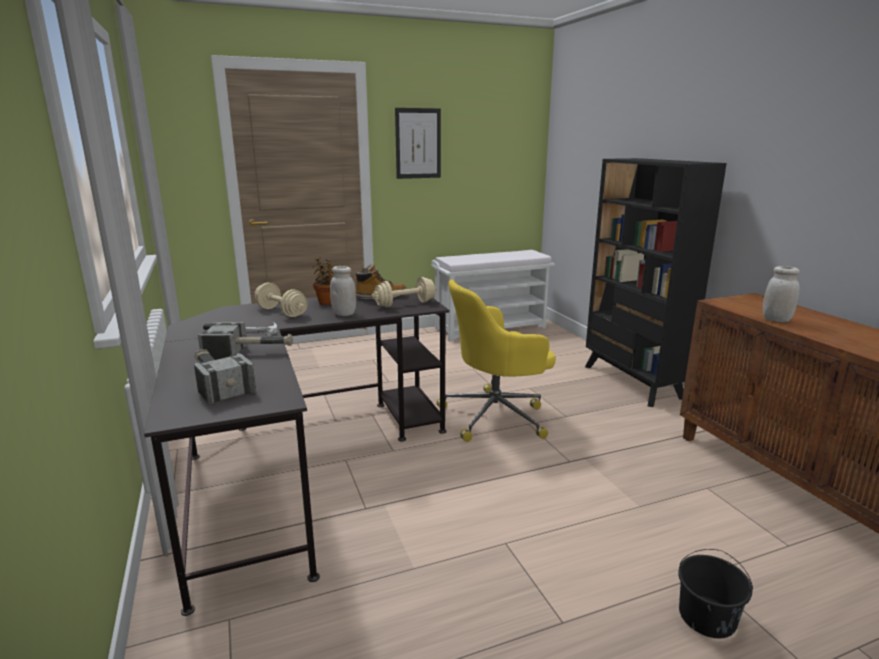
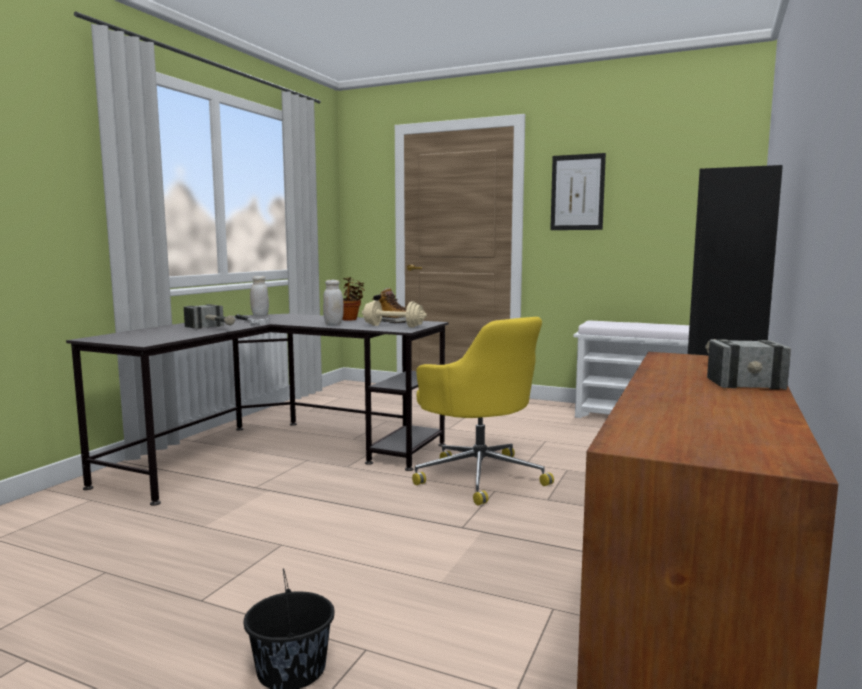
camera: 45 degrees right, 10 degrees down
(217, 383) = (154, 333): hammer -> hammer (732, 376)
(281, 312) = (304, 319): beige dumbbell -> none
(496, 416) = (479, 476): yellow office chair -> yellow office chair turned 150 degrees counterclockwise
(776, 320) = (664, 373): white jar -> white jar (260, 316)

